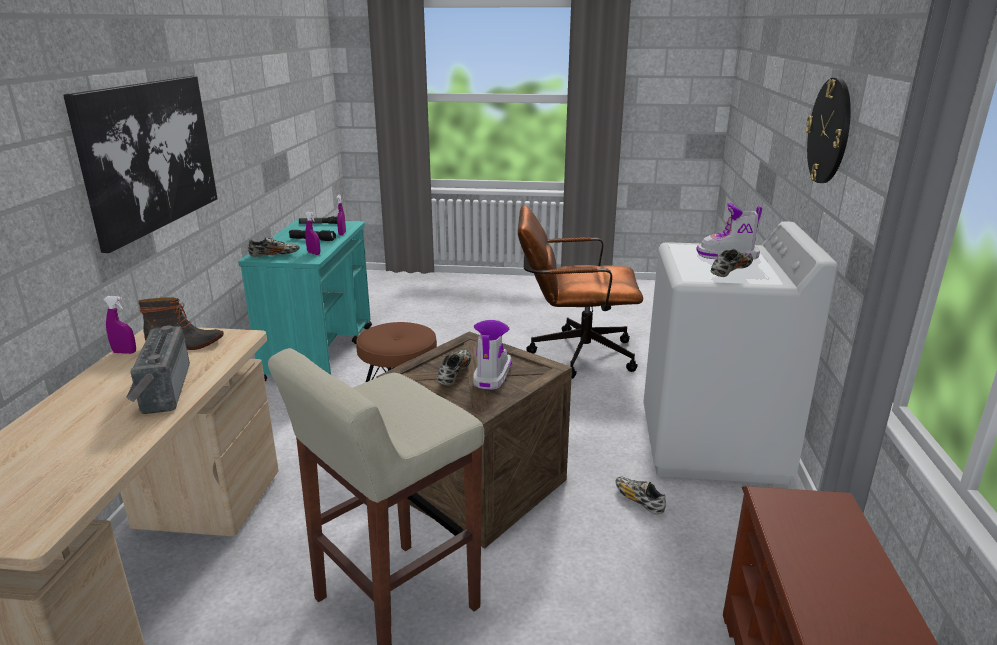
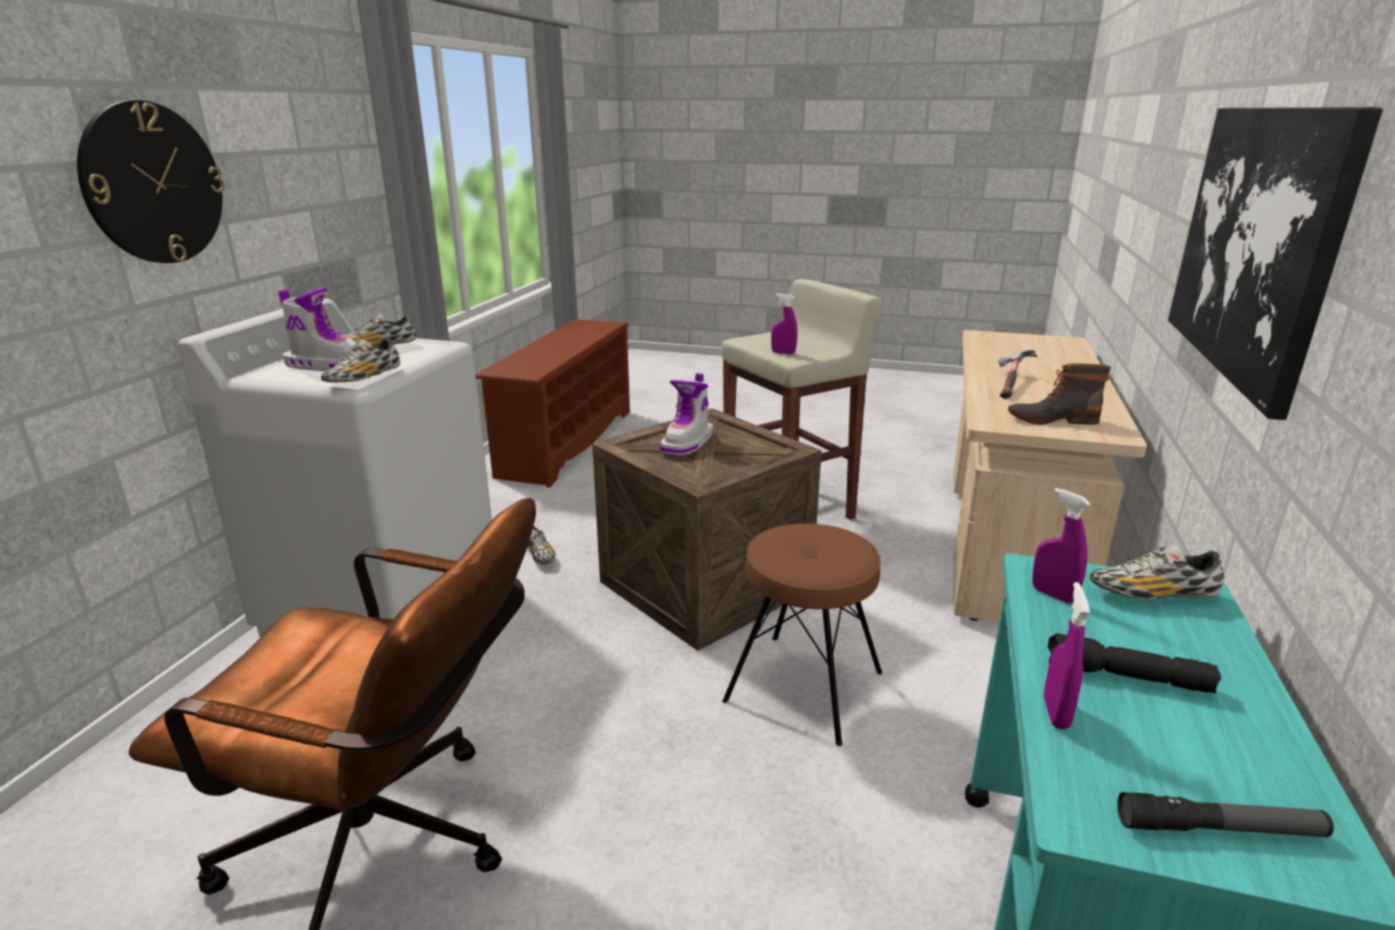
camera: 170 degrees left, 0 degrees up
(125, 352) = (1111, 415): purple spray bottle -> purple spray bottle (783, 353)
(161, 390) = (1011, 384): radio -> hammer
(454, 374) = (730, 447): shoe -> shoe (364, 379)

